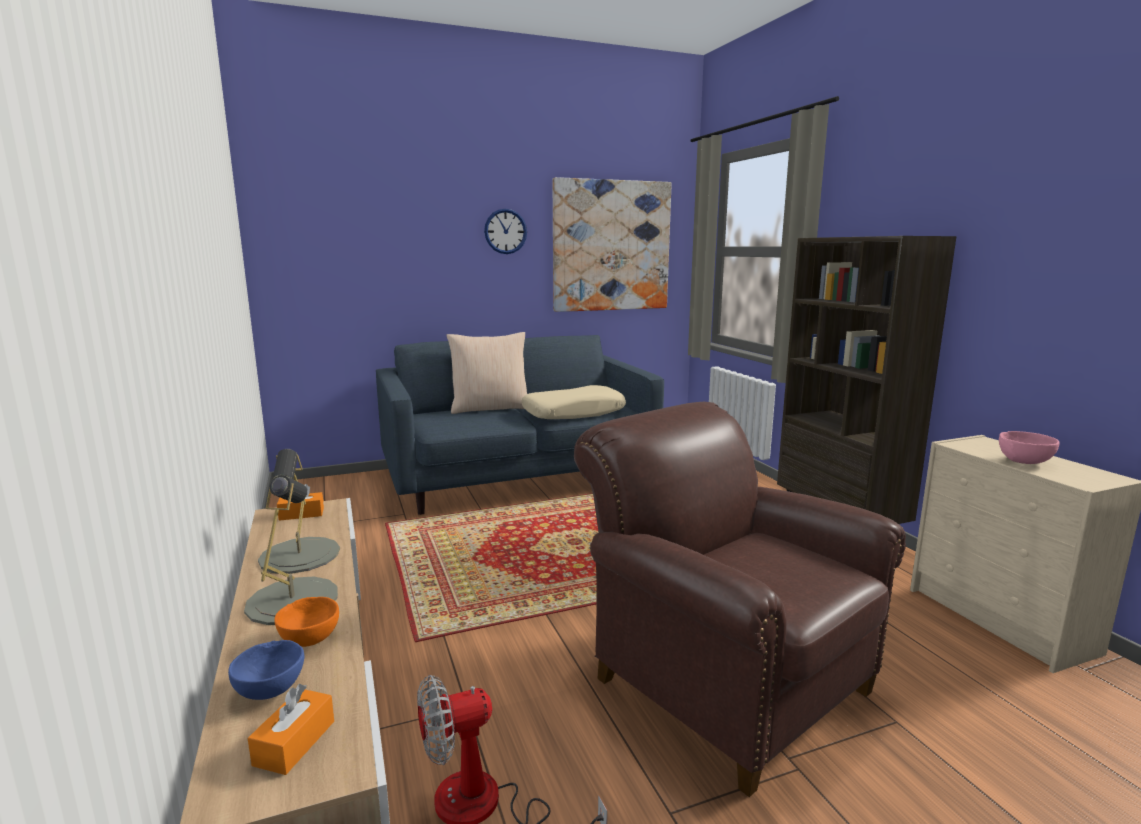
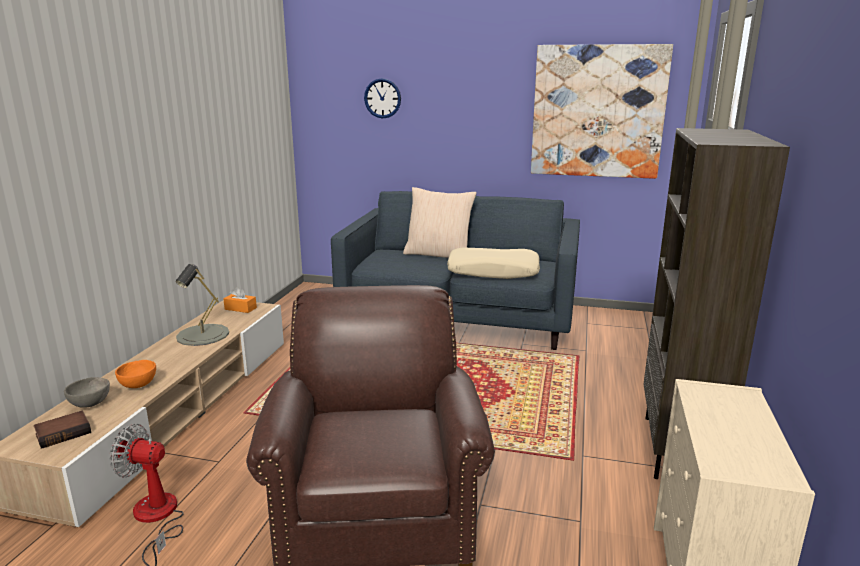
camera: 35 degrees right, 5 degrees up
(272, 690) = (91, 404): blue bowl -> grey bowl
(292, 600) = (162, 360): grey table lamp -> none
(294, 743) = (64, 433): orange tissue box -> book
(505, 231) = (489, 96): wall clock -> wall clock (382, 98)
(1023, 462) = (719, 427): pink bowl -> none

